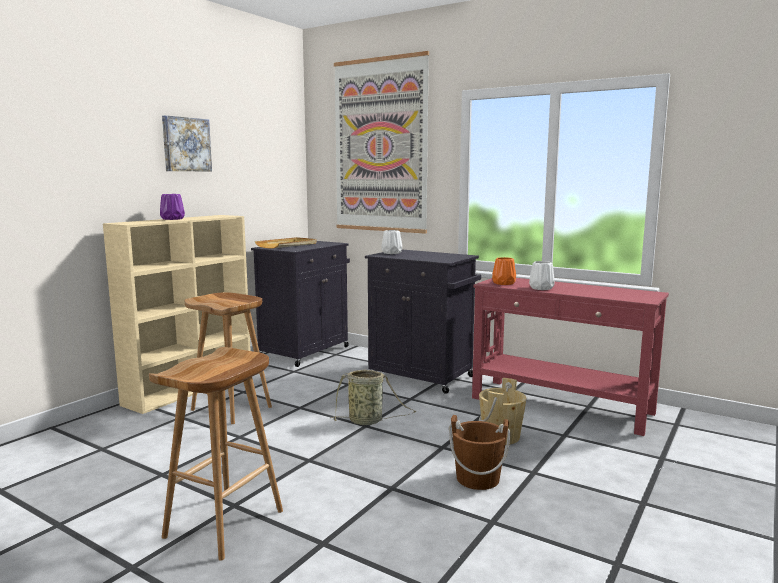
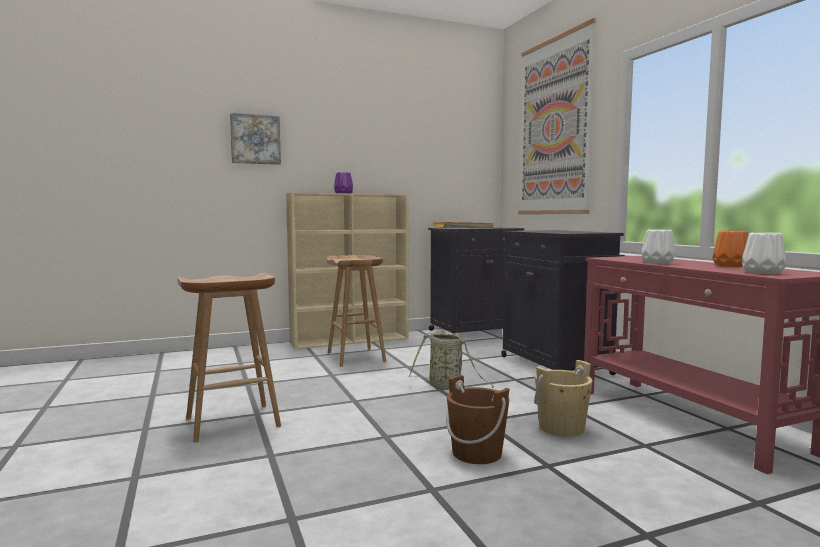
camera: 35 degrees right, 5 degrees down
(185, 144) = (368, 134): picture -> picture (255, 139)
(391, 253) = (534, 230): white vase -> white vase (761, 272)
(504, 283) = (625, 258): orange vase -> orange vase (731, 265)

